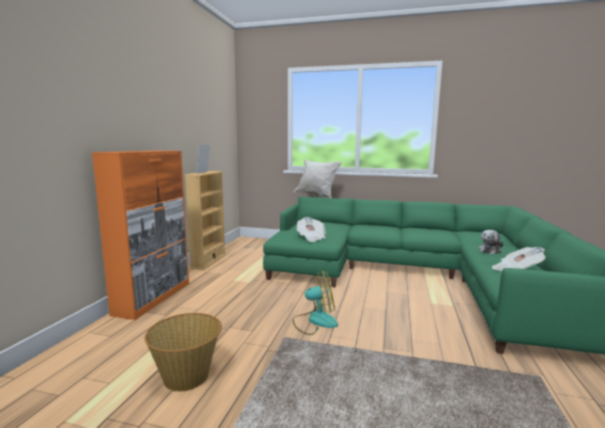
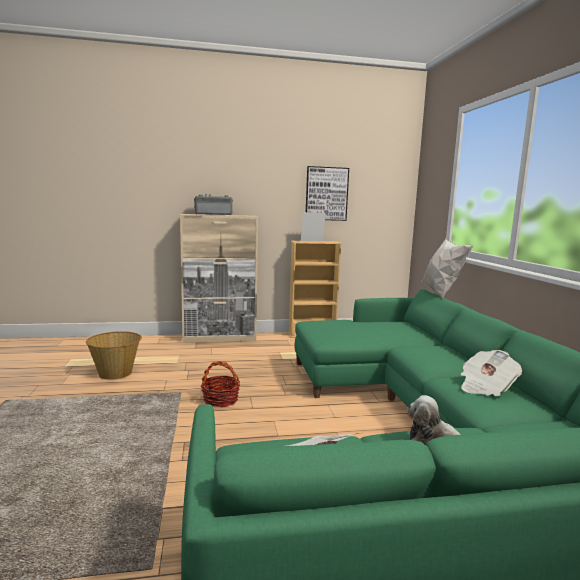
camera: 65 degrees right, 0 degrees up
(131, 151) = (213, 214): none -> radio
(154, 298) = (220, 338): orange cabinet -> beige cabinet
(198, 126) = (326, 194): none -> picture
(311, 237) = (333, 332): newspaper -> newspaper (485, 387)
(315, 321) = (220, 400): fan -> basket

